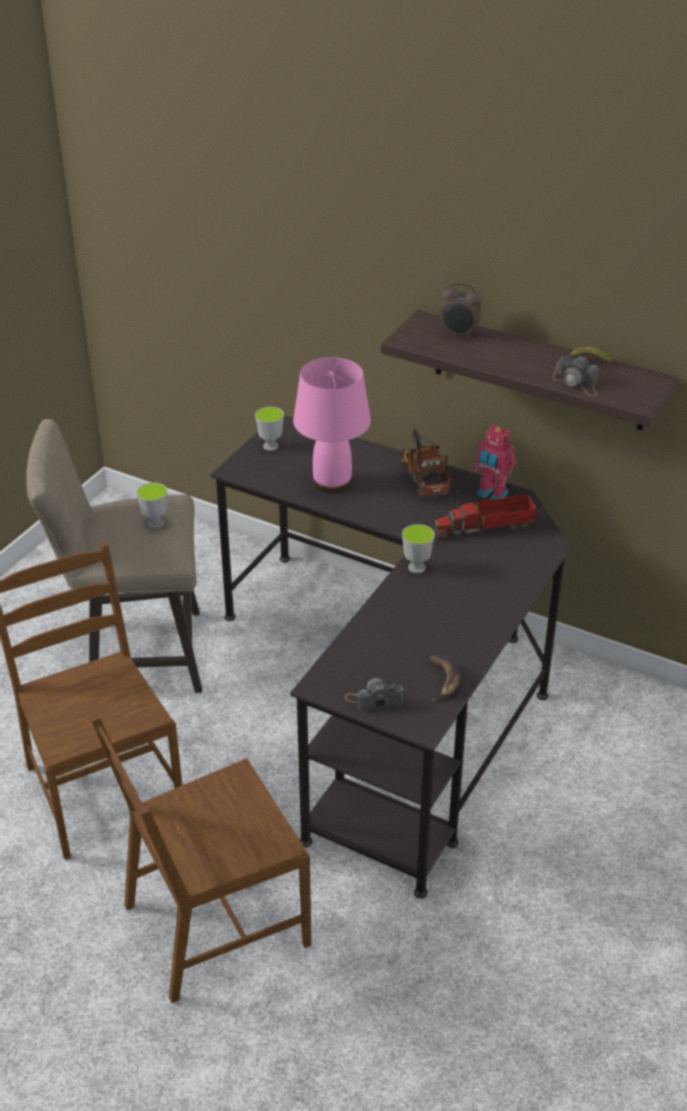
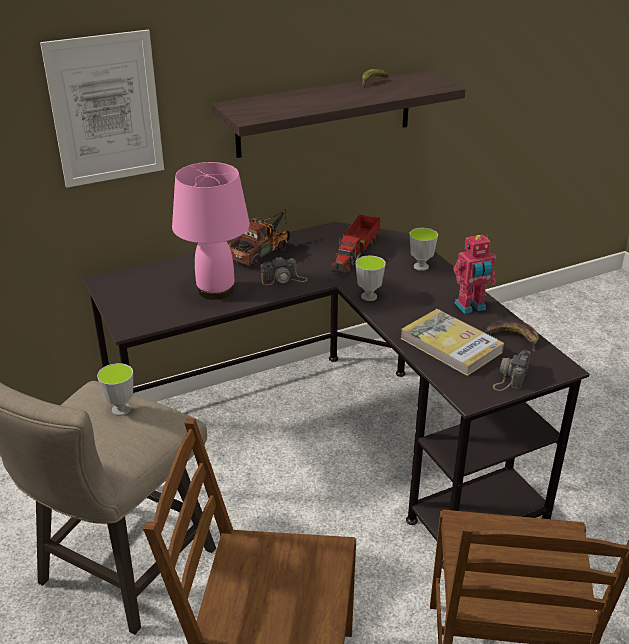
camera: 55 degrees left, 5 degrees down
(270, 446) = (123, 298): cup -> cup (421, 266)
(320, 276) = (106, 109): none -> picture
(388, 646) = (451, 345): none -> book
(424, 477) = (263, 251): toy truck -> toy truck turned 105 degrees clockwise
(459, 335) = (273, 102): alarm clock -> none
(491, 495) = (320, 236): toy robot -> toy robot (471, 307)
(577, 383) = (396, 92): camera -> camera (283, 279)

